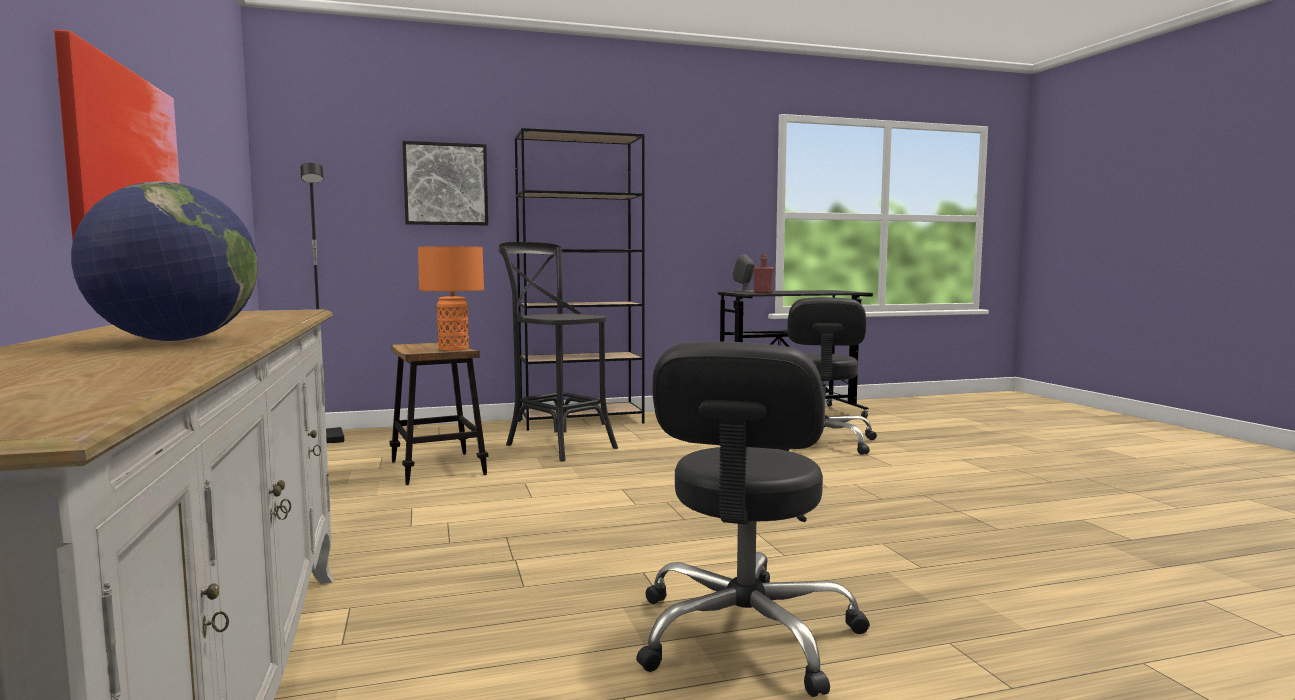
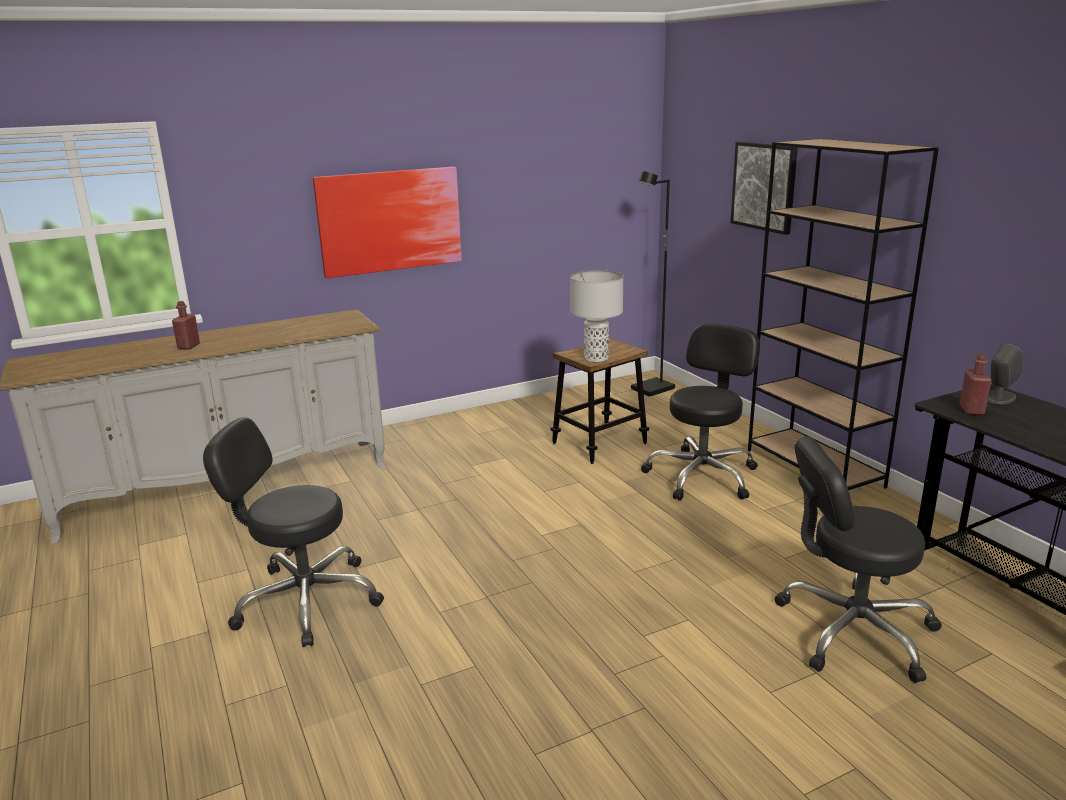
camera: 80 degrees right, 15 degrees up
(175, 340) = (189, 346): globe -> red bottle
(453, 348) = (596, 358): orange table lamp -> white table lamp
(558, 445) = (703, 474): black stool -> black office chair

